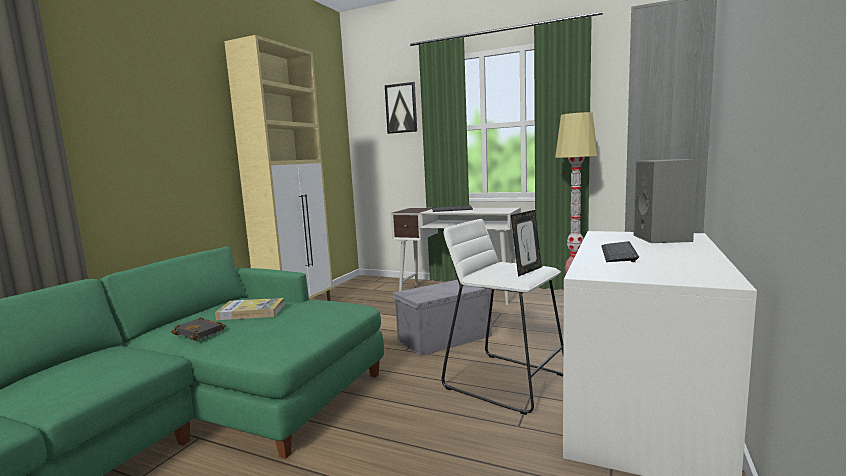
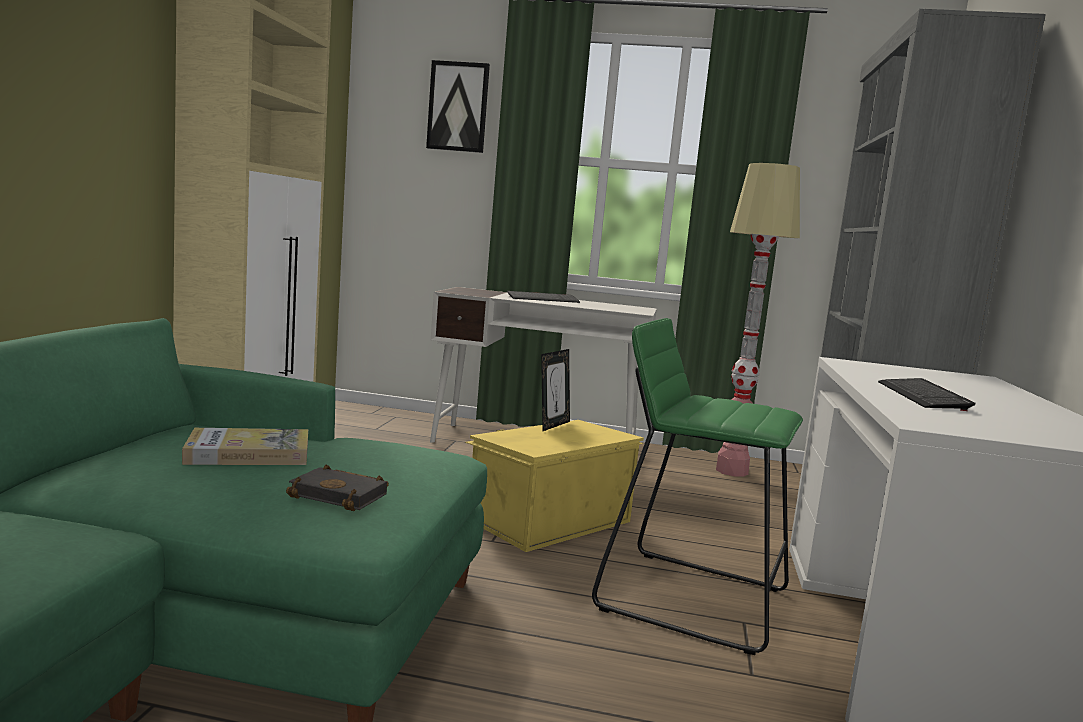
camera: 15 degrees left, 0 degrees up
(201, 332) = (169, 487): black book -> black book (342, 495)
(443, 337) = (548, 520): grey storage box -> yellow storage box
(506, 381) = (692, 598): white stool -> green stool
(527, 271) = (760, 413): picture frame -> picture frame (552, 425)
(663, 238) = (951, 379): grey speaker -> none

